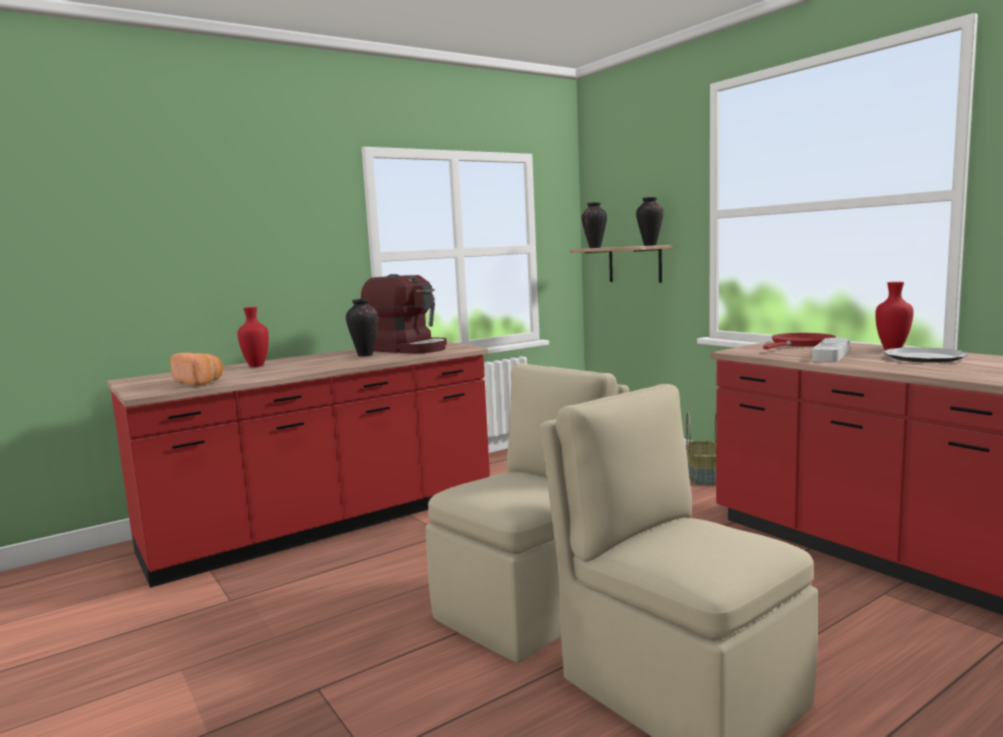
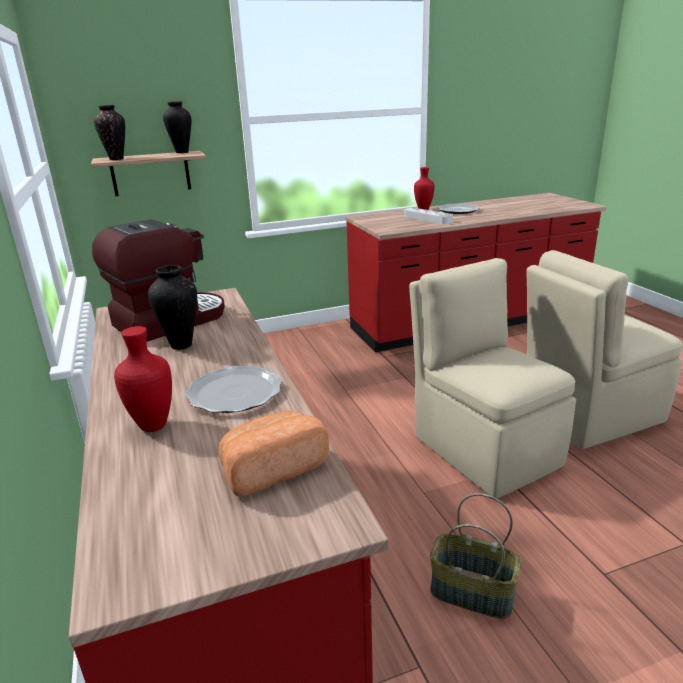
camera: 75 degrees left, 15 degrees up
(290, 369) = (235, 393): none -> plate
(701, 477) = (288, 342): basket -> basket (471, 593)
(800, 344) = (380, 218): red frying pan -> none

